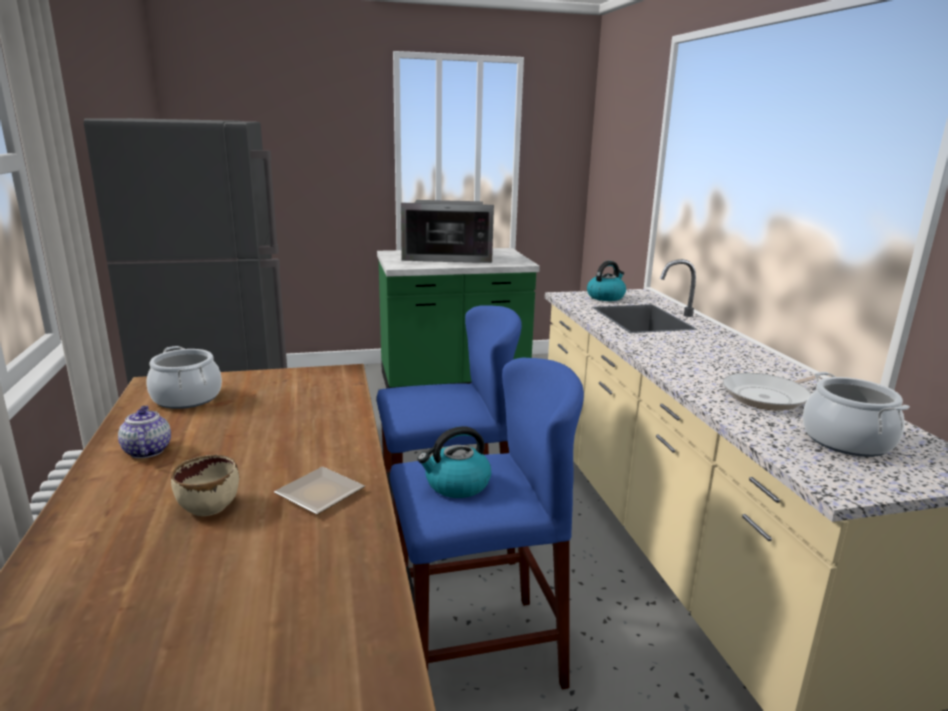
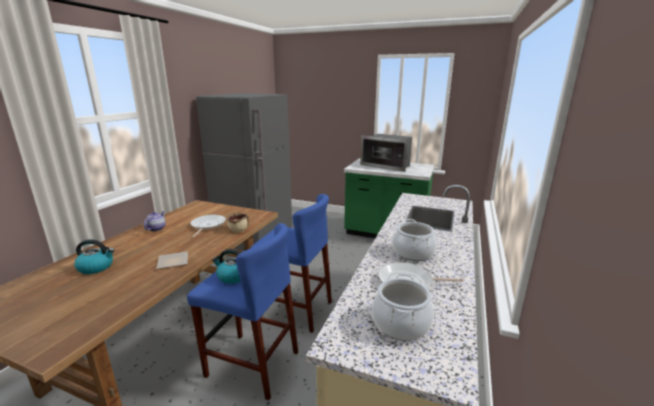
camera: 35 degrees right, 0 degrees up
(187, 398) = (197, 212): cooking pot -> cooking pot (413, 253)
(209, 506) = (139, 254): beige bowl -> beige bowl (238, 230)
(264, 416) = (207, 226): none -> frying pan
(606, 297) = (433, 201): kettle -> kettle (96, 267)

